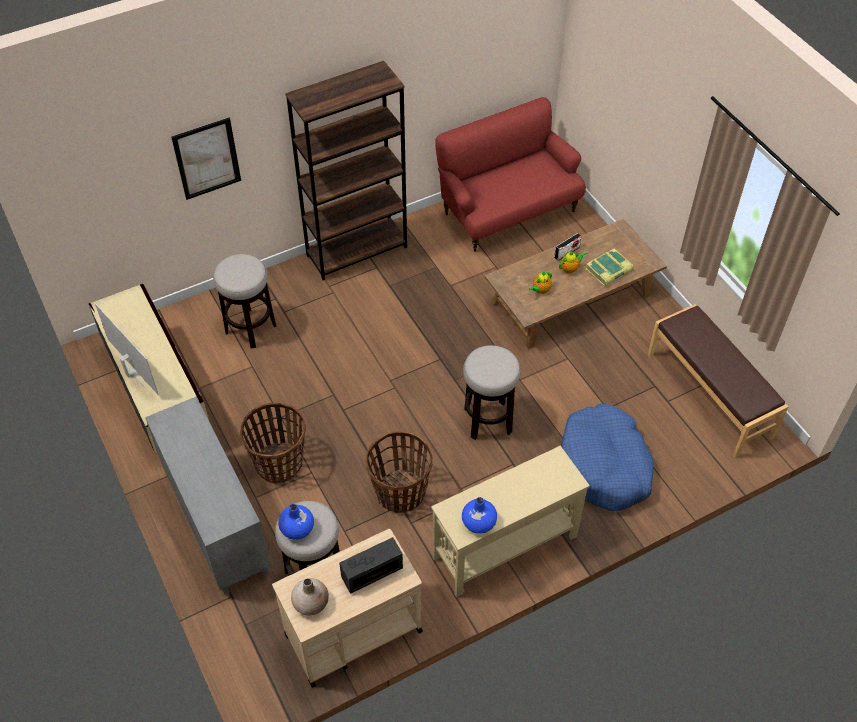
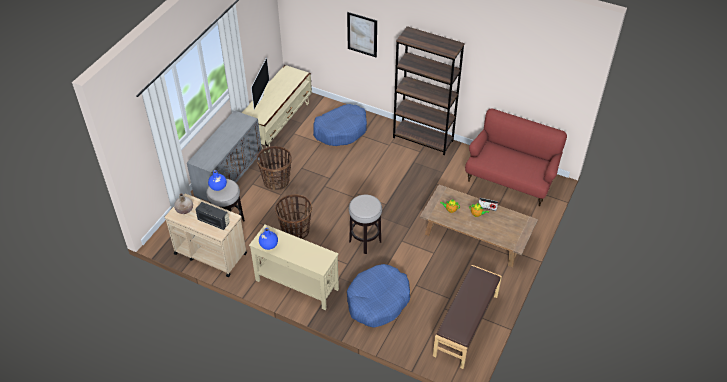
camera: 55 degrees right, 5 degrees down
(251, 329) = (341, 130): stool -> blue dog bed
(609, 270) = (492, 231): book -> none

